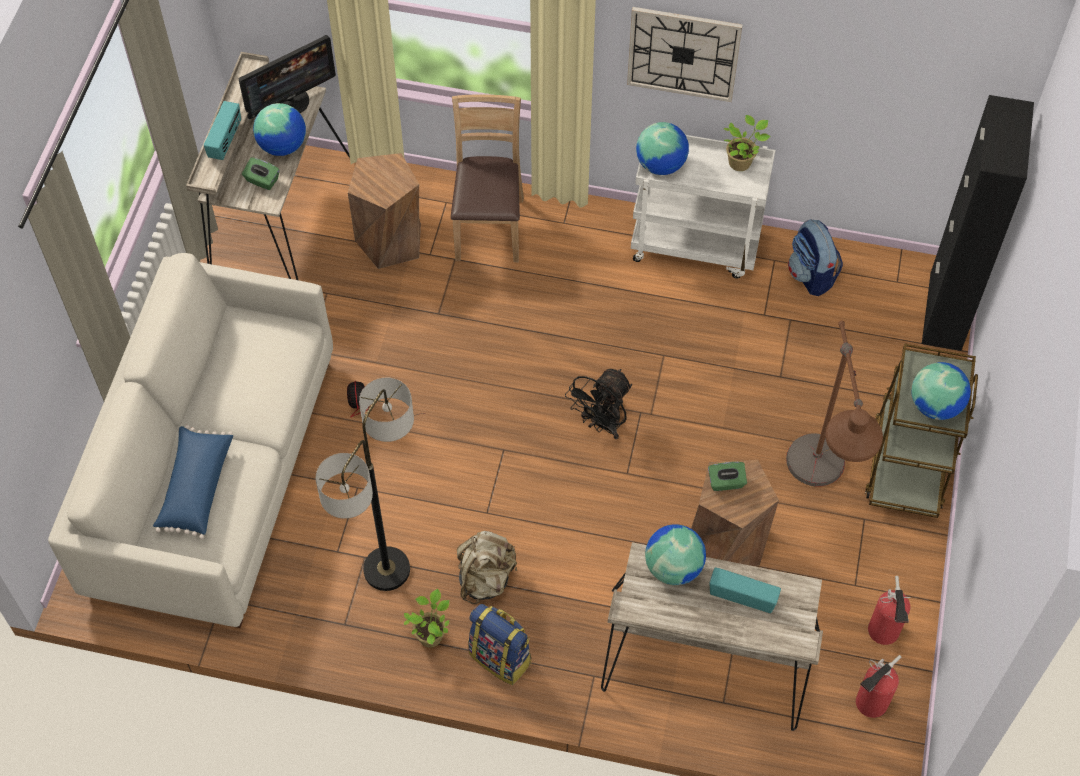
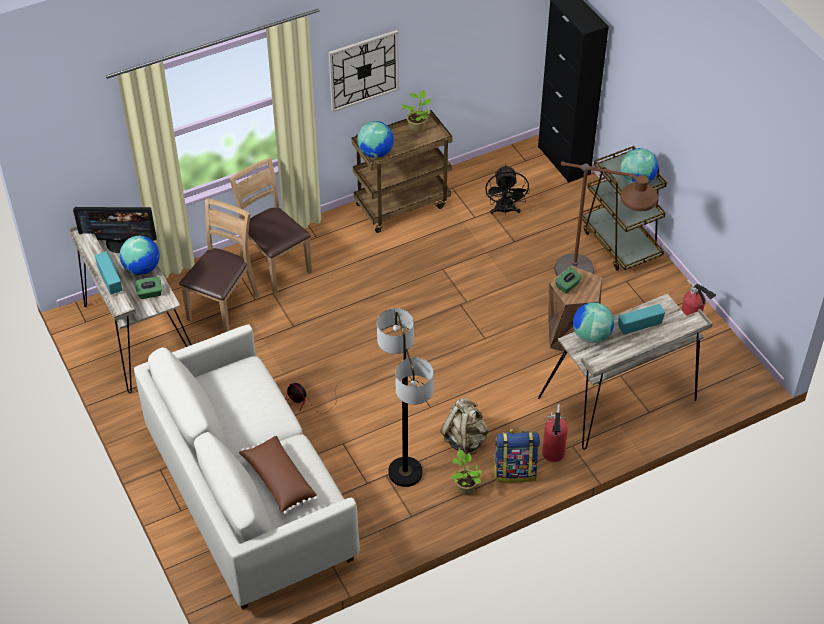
camera: 40 degrees left, 10 degrees down
(195, 488) = (278, 481): blue pillow -> brown pillow
(291, 101) = (120, 242): monitor -> monitor turned 75 degrees clockwise
(390, 240) = (223, 306): brown stool -> brown chair
(601, 424) = (445, 323): black fan -> black fan (505, 211)
(696, 244) = (402, 204): white cart -> brown cart
(811, 275) = (479, 183): backpack -> none
(869, 704) = (717, 364): fire extinguisher -> fire extinguisher (553, 455)

